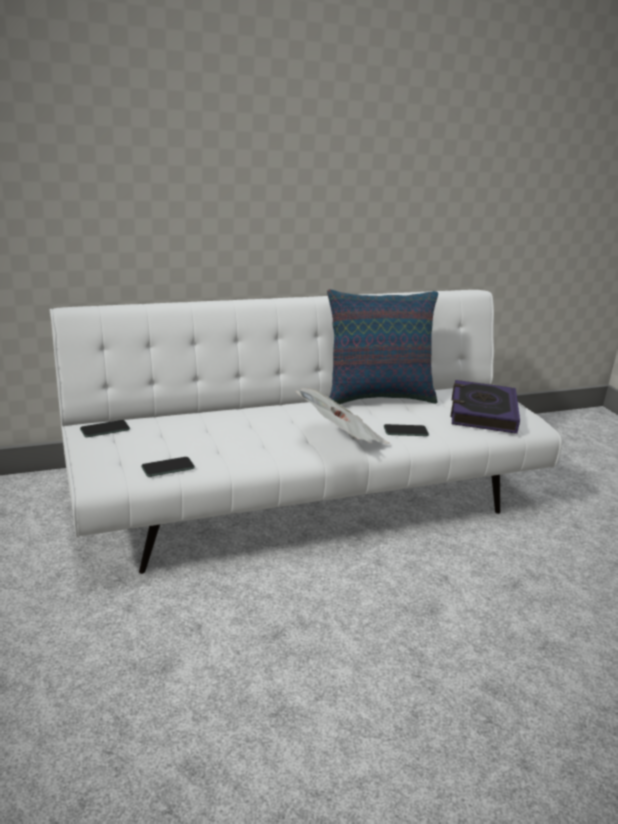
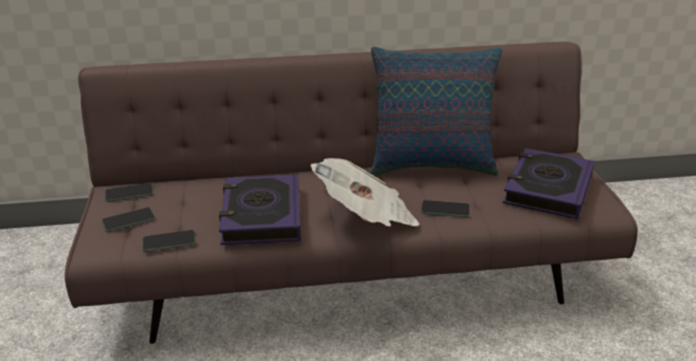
camera: 15 degrees right, 5 degrees up
(117, 452) = (128, 220): none -> phone
(245, 443) = (261, 216): none -> book
(306, 495) = (351, 266): white sofa -> brown sofa

